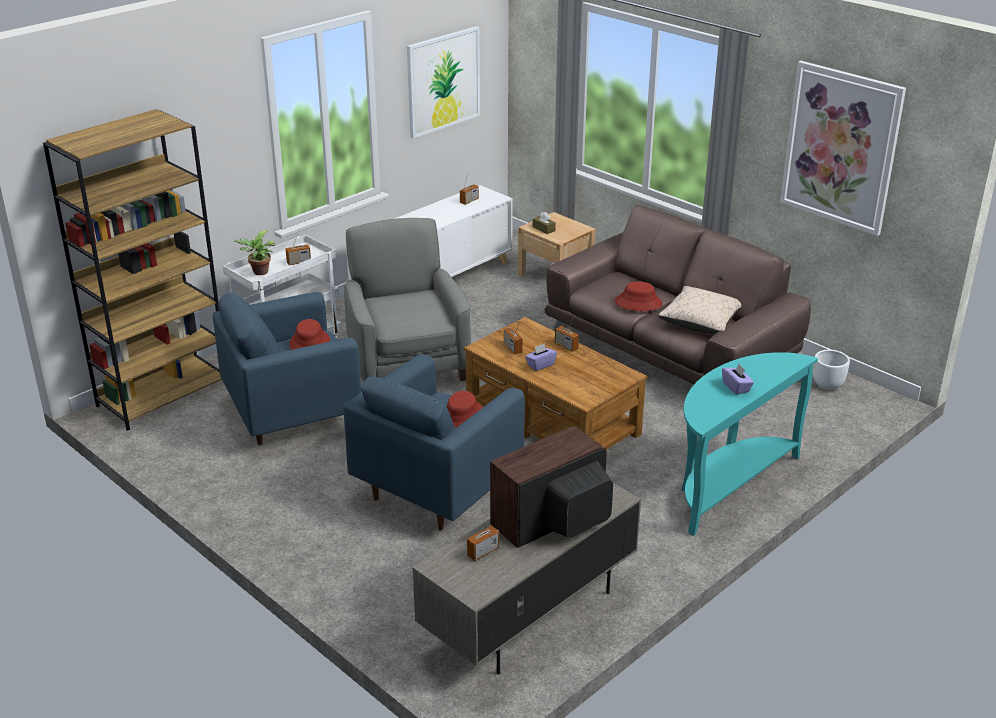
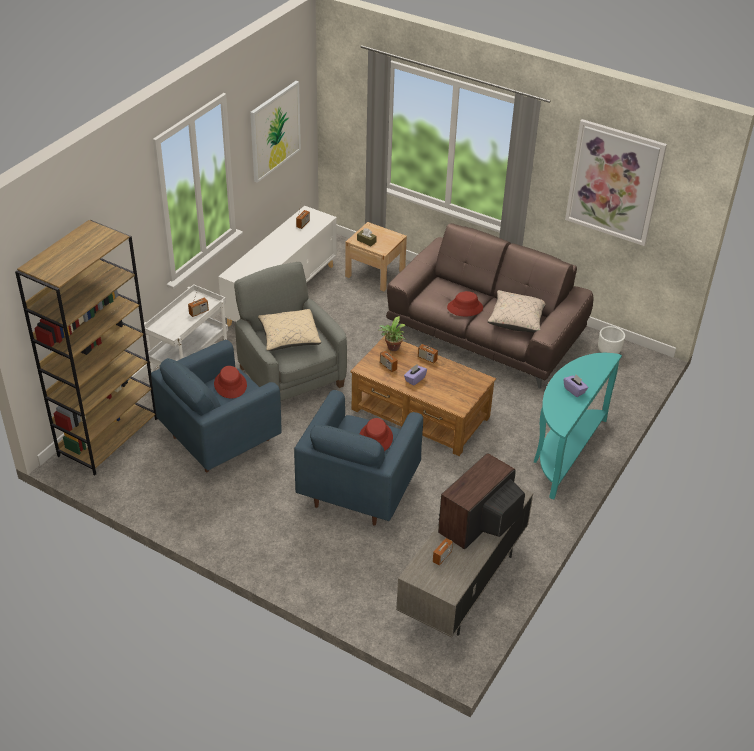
camera: 15 degrees left, 10 degrees up
(259, 272) = (171, 327): potted plant -> potted plant (392, 348)
(402, 306) = (289, 338): none -> beige pillow

